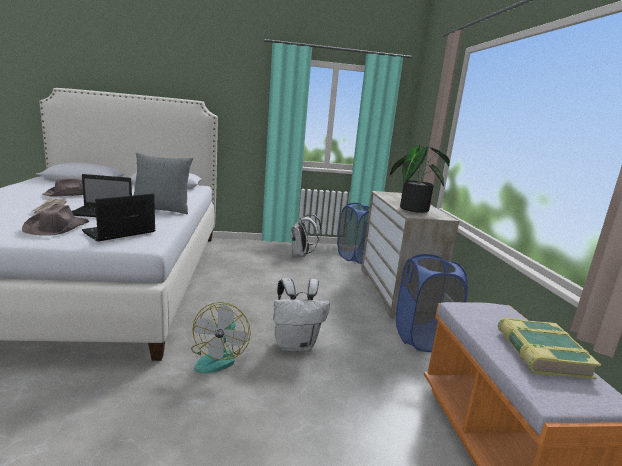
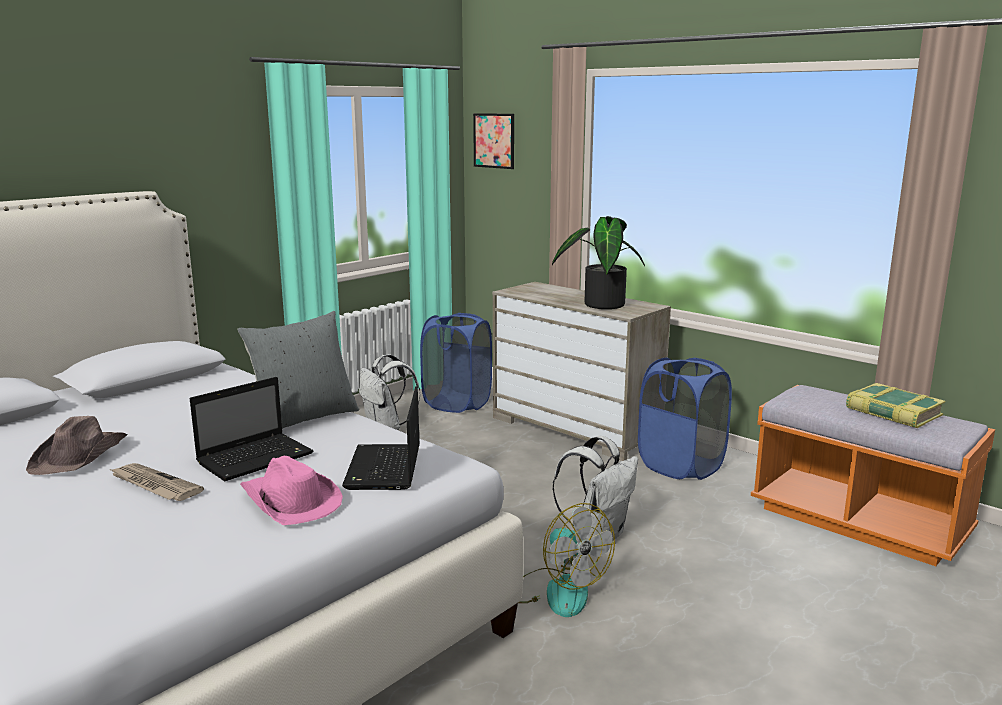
camera: 40 degrees left, 0 degrees up
(57, 228) = (290, 501): brown hat -> pink hat
(423, 104) = (494, 140): none -> picture

